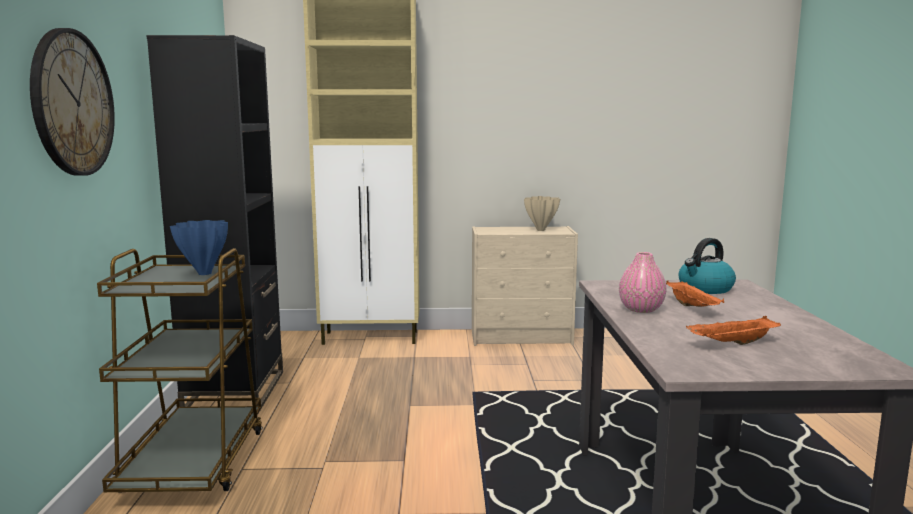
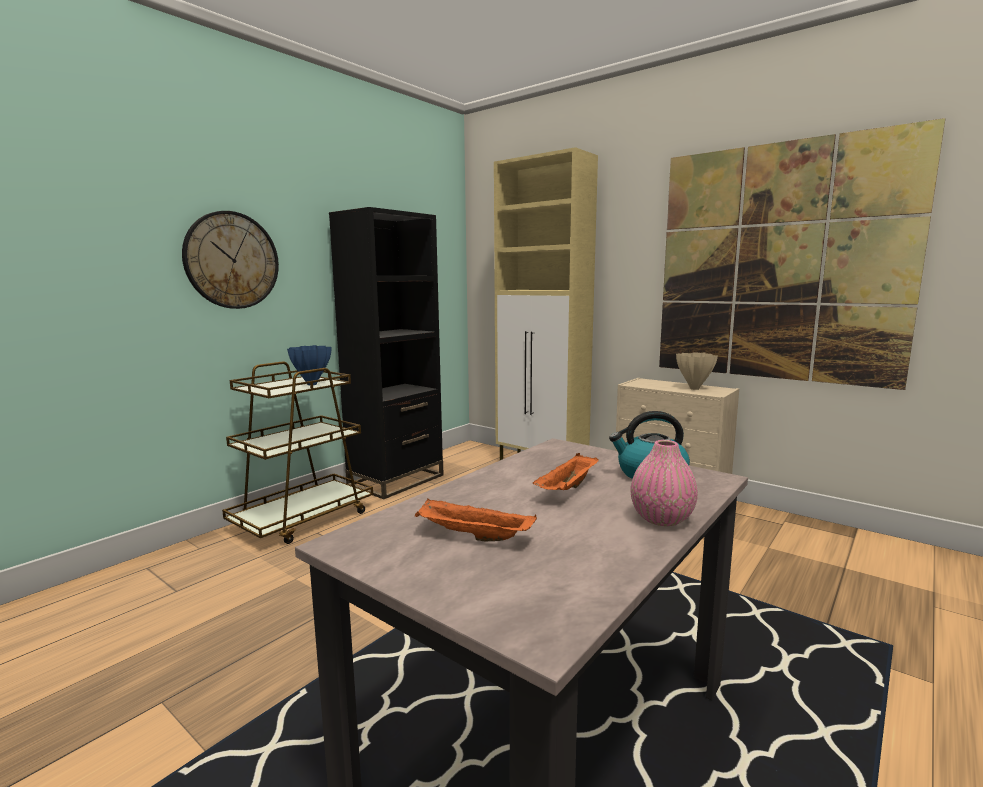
camera: 40 degrees right, 0 degrees up
(592, 114) = (778, 264): none -> picture
(641, 309) = (510, 477): pink vase -> pink vase (662, 519)

